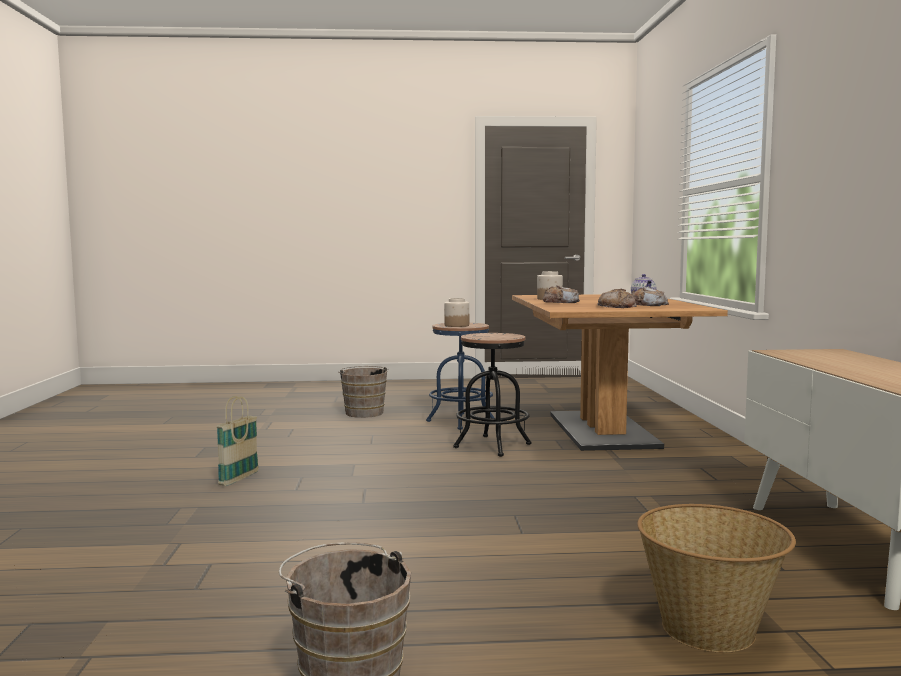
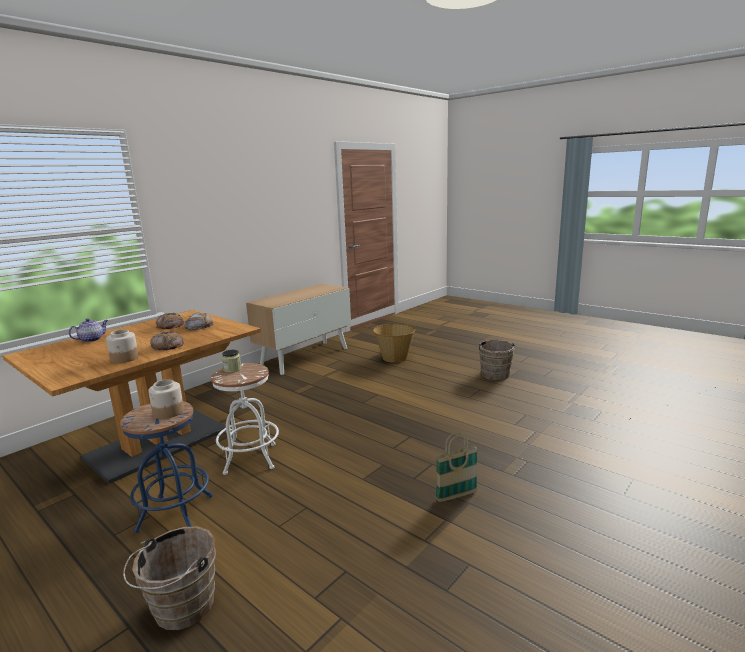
camera: 135 degrees left, 10 degrees up
(492, 446) = (250, 458): black stool -> white stool
(508, 335) = (232, 369): none -> jar

